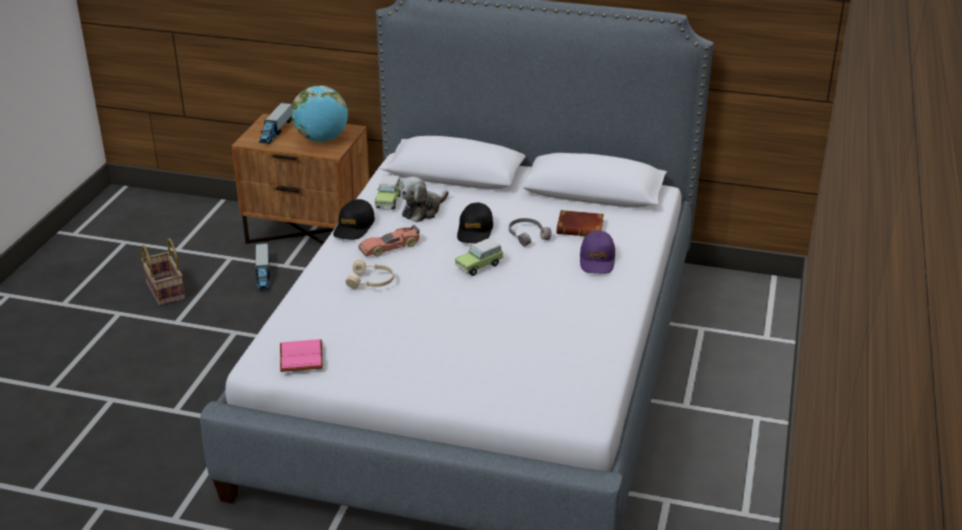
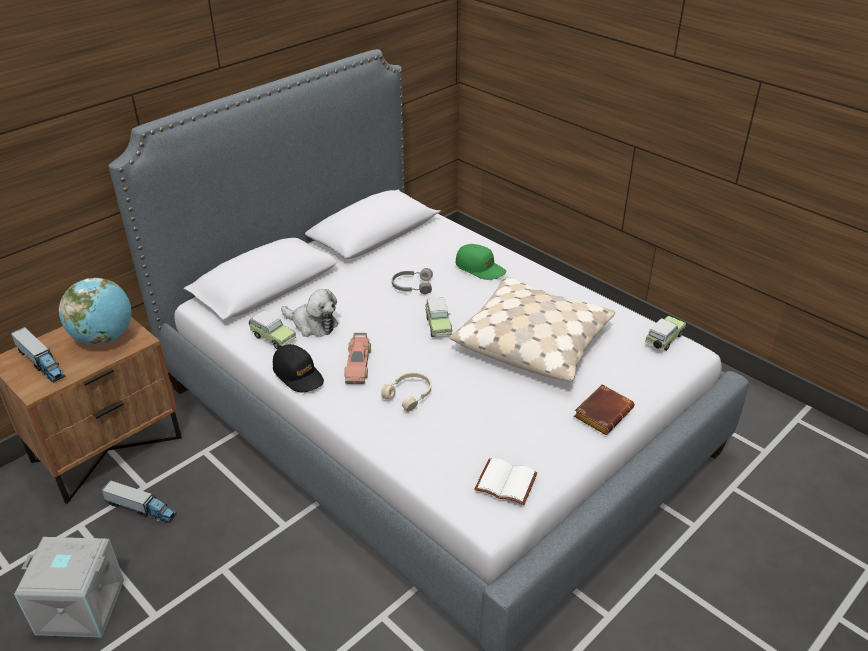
camera: 60 degrees left, 5 degrees up
(164, 291) = (79, 608): basket -> grey storage box
(300, 356) = (504, 483): pink book -> white book
(423, 210) = (312, 324): plush toy -> plush toy turned 45 degrees counterclockwise
(475, 231) = (379, 308): black cap -> none
(508, 321) = (533, 341): none -> beige pillow
(581, 228) = (426, 257): brown book -> brown book (602, 412)
(588, 396) = (663, 340): none -> toy car
(597, 260) = (480, 268): purple cap -> green cap

